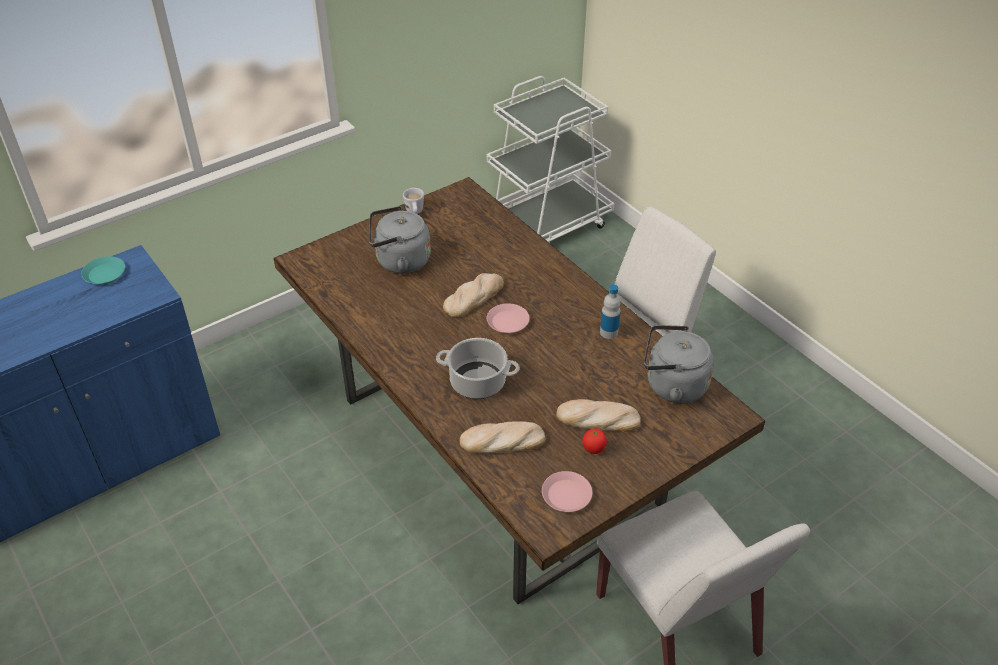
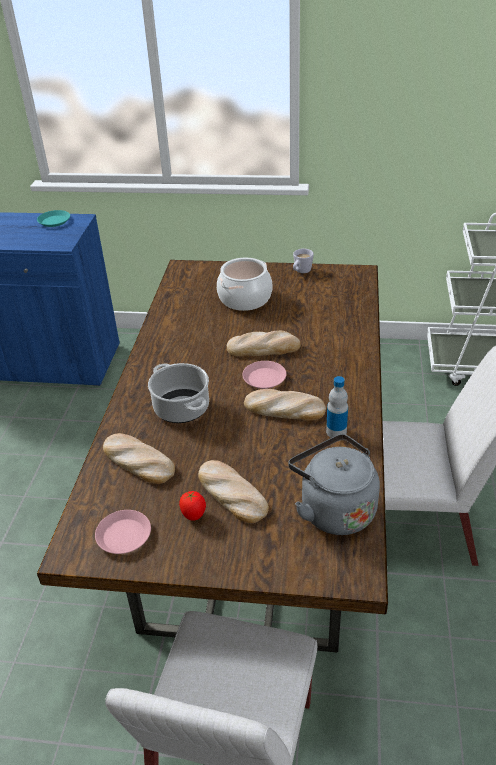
camera: 45 degrees right, 5 degrees down
(399, 261) = (245, 298): grey kettle -> cooking pot
(553, 337) = (284, 409): none -> bread

